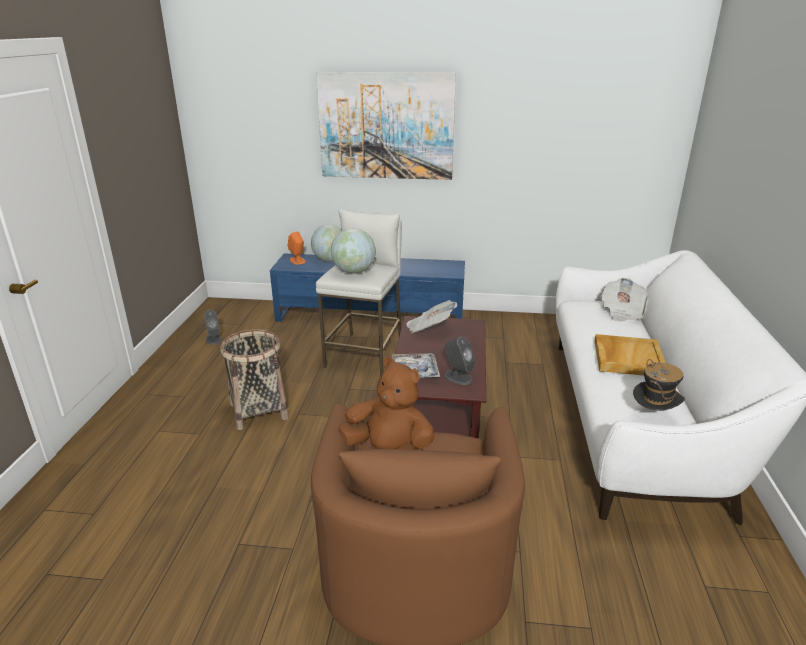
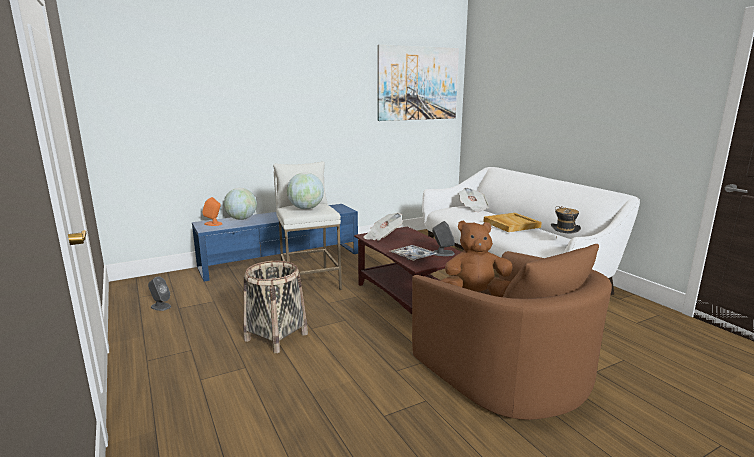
camera: 35 degrees left, 10 degrees down
(386, 126) = (277, 104): picture -> picture (418, 83)

